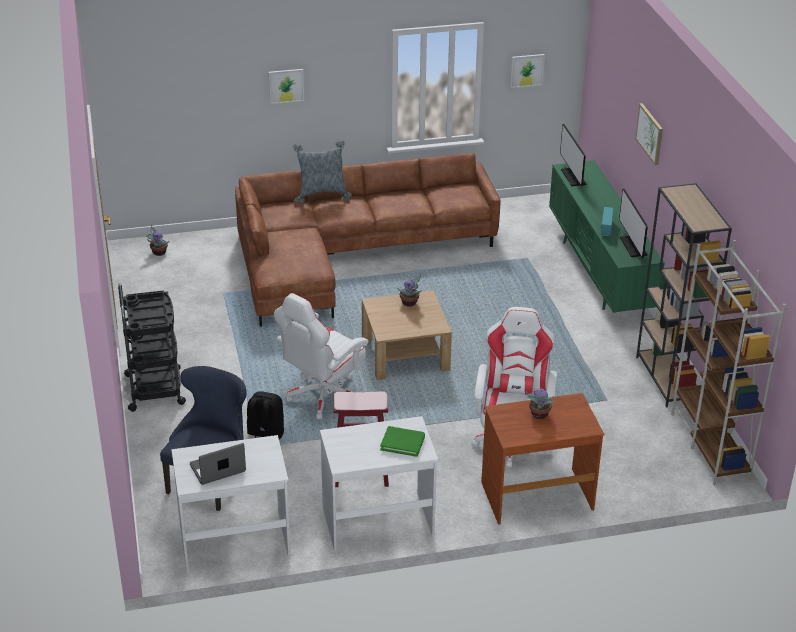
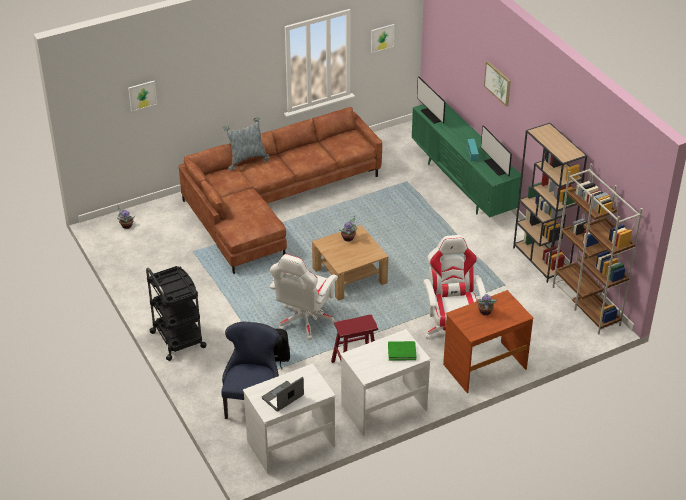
camera: 15 degrees left, 5 degrees up
(286, 85) = (209, 81): picture -> picture (142, 95)

